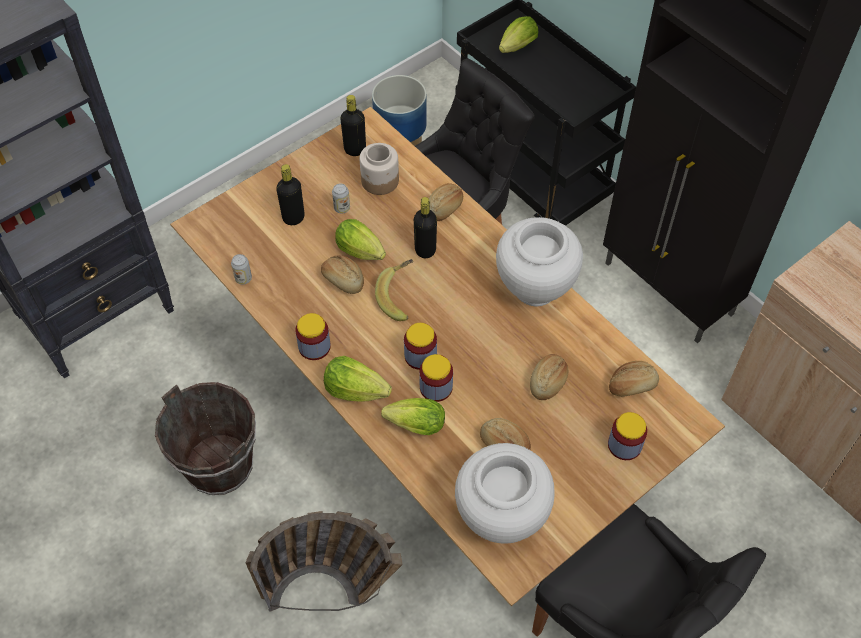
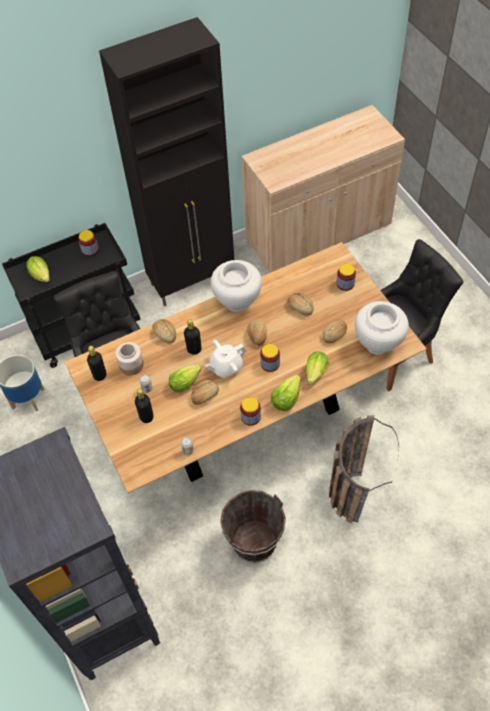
camera: 75 degrees left, 0 degrees up
(400, 297) = (226, 367): banana -> white teapot
(436, 387) = (293, 359): jar -> jar (90, 250)
(632, 385) = (310, 272): bread -> bread (257, 335)

